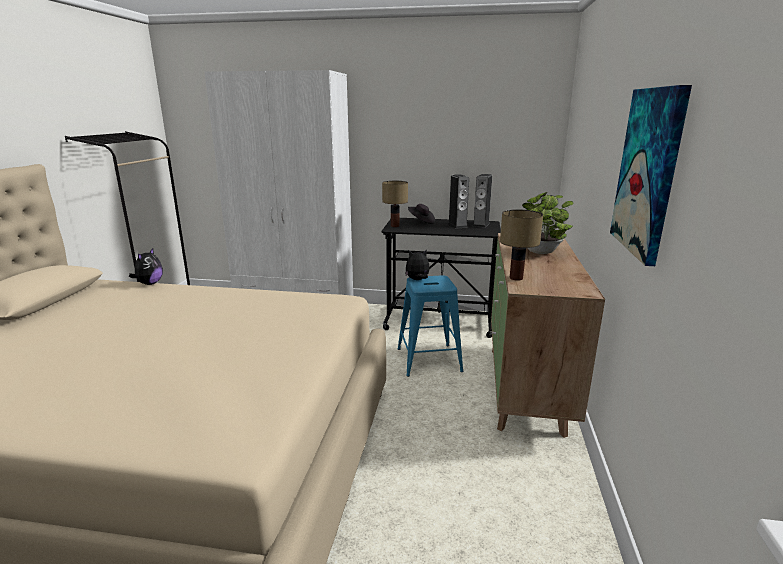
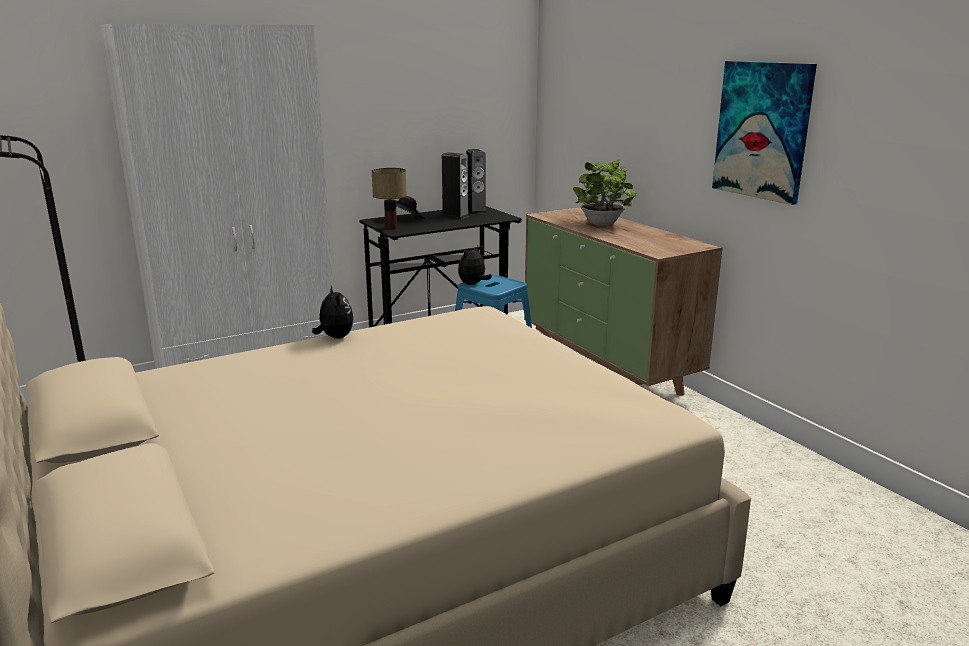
camera: 40 degrees left, 0 degrees up
(149, 283) = (205, 360): plush toy -> plush toy (335, 337)
(516, 278) = (636, 247): table lamp -> none

